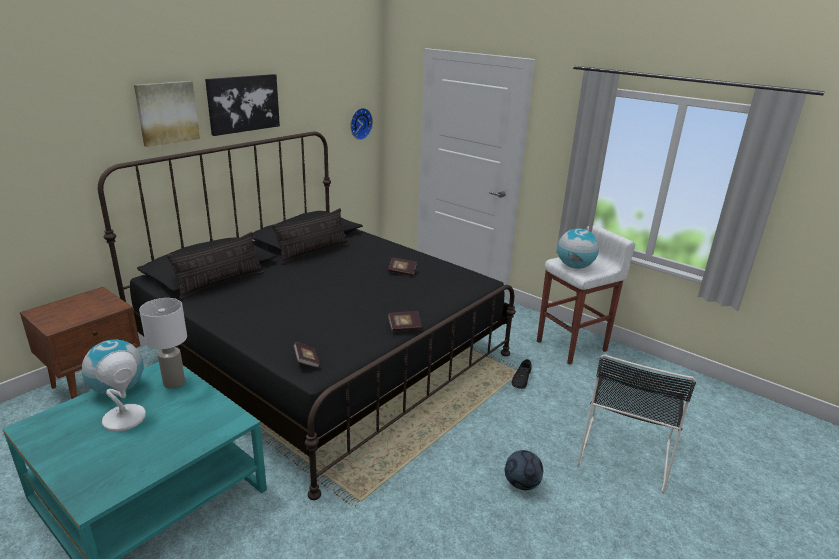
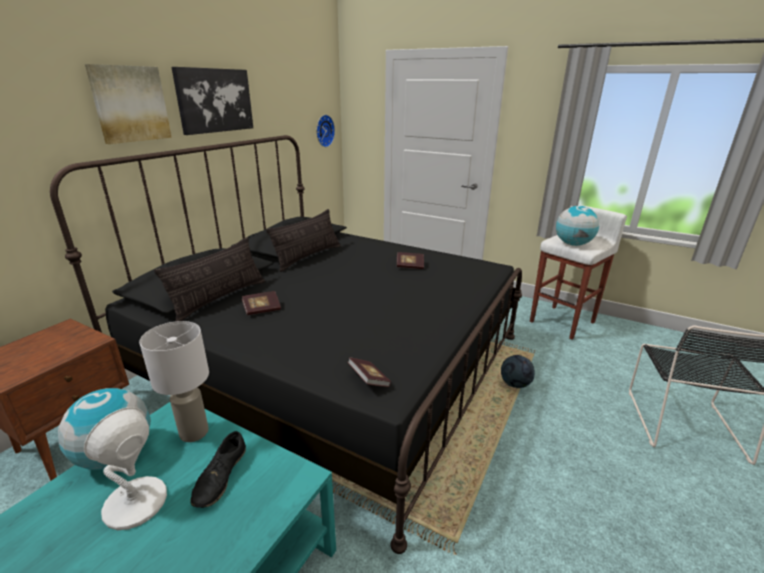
camera: 10 degrees left, 0 degrees up
(404, 327) = (454, 323): book -> book (262, 310)
(521, 379) = (539, 361): black shoe -> black shoe (220, 476)
(522, 484) = (615, 481): football -> football (515, 384)

